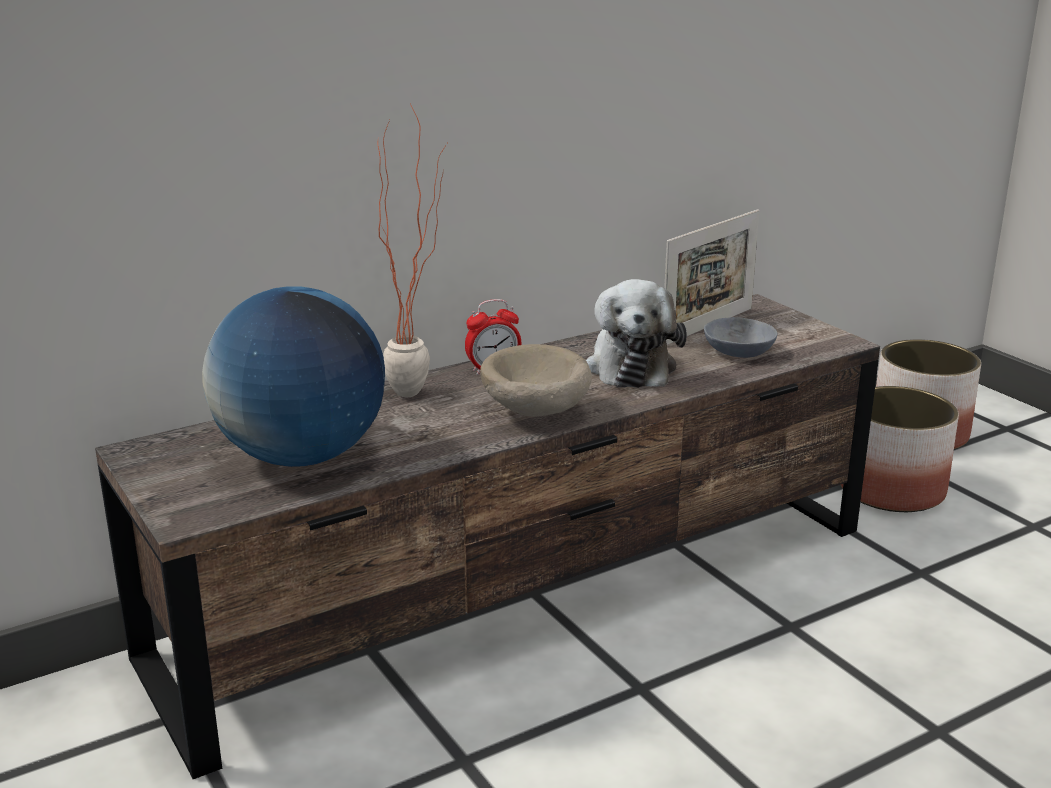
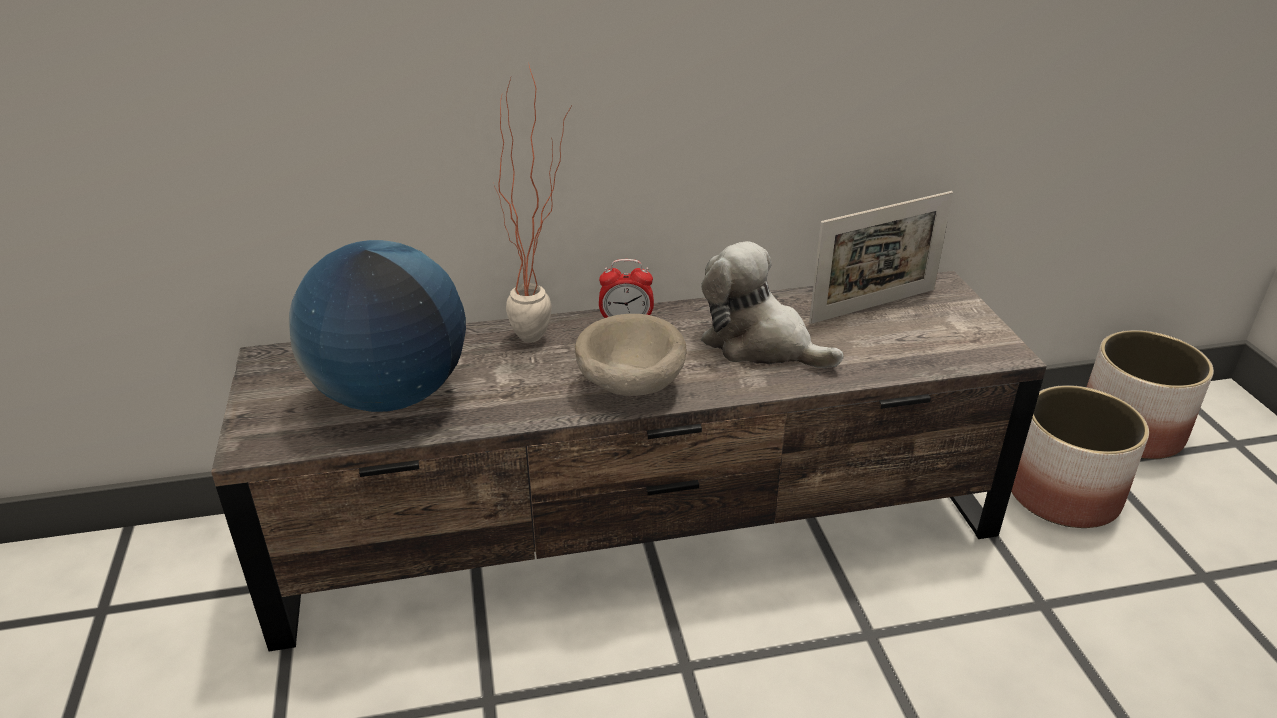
camera: 20 degrees right, 10 degrees up
(630, 366) = (760, 344): plush toy -> plush toy turned 105 degrees clockwise
(737, 352) = (882, 346): grey bowl -> none

